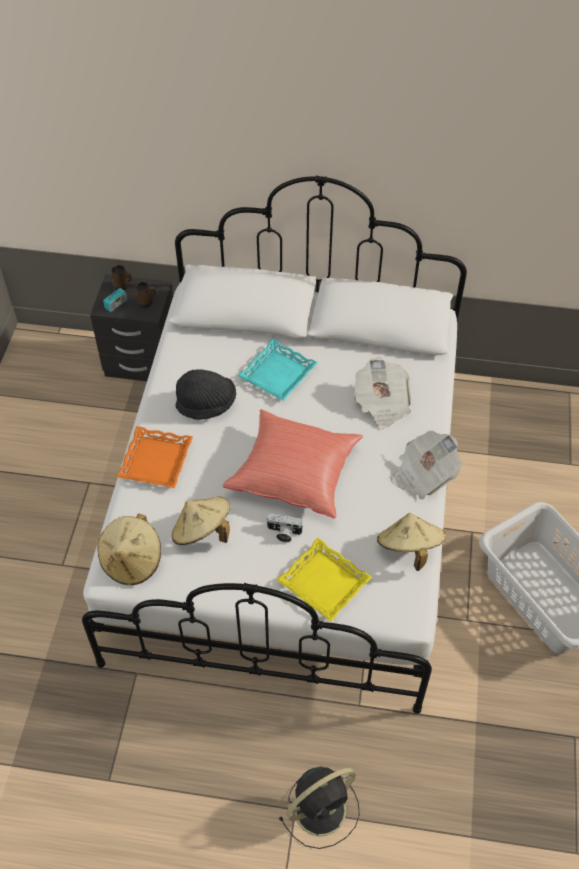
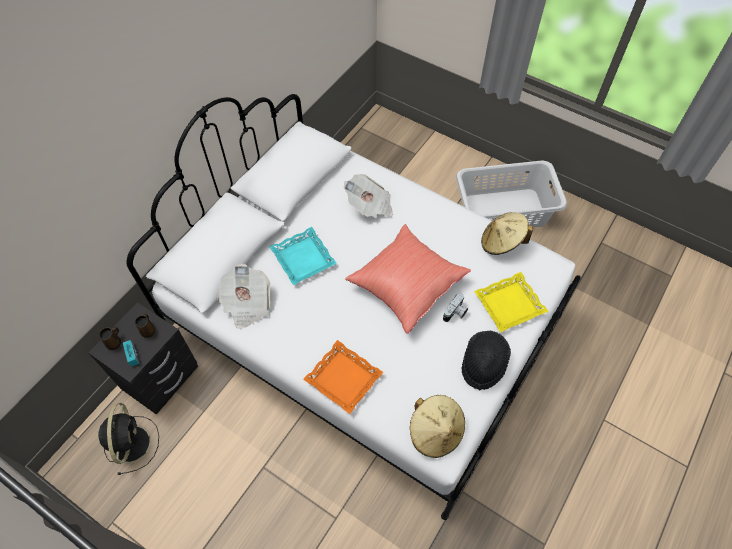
camera: 65 degrees left, 5 degrees up
(202, 532) = (430, 369): beige hat -> none
(207, 405) = (305, 319): black hat -> black hat (483, 364)
(322, 808) = (607, 402): black fan -> black fan (131, 442)
(423, 475) = (444, 208): newspaper -> newspaper (247, 304)

